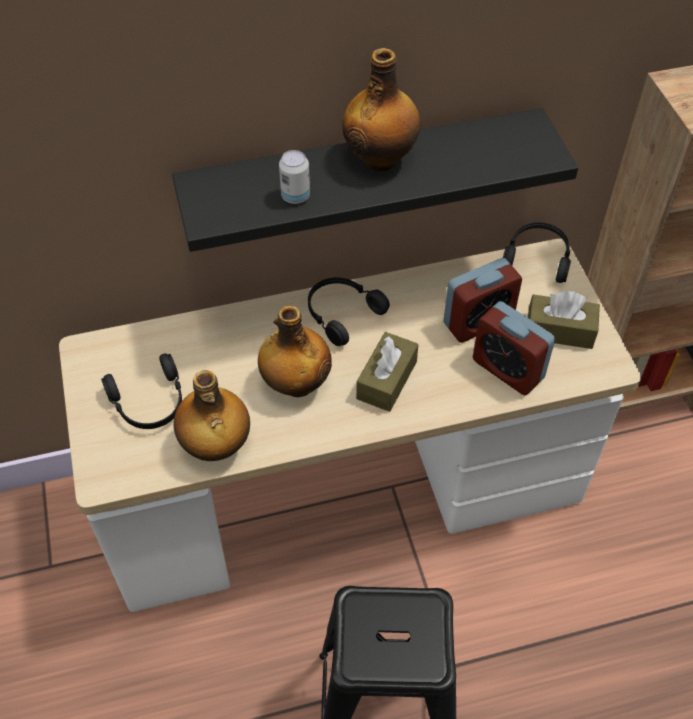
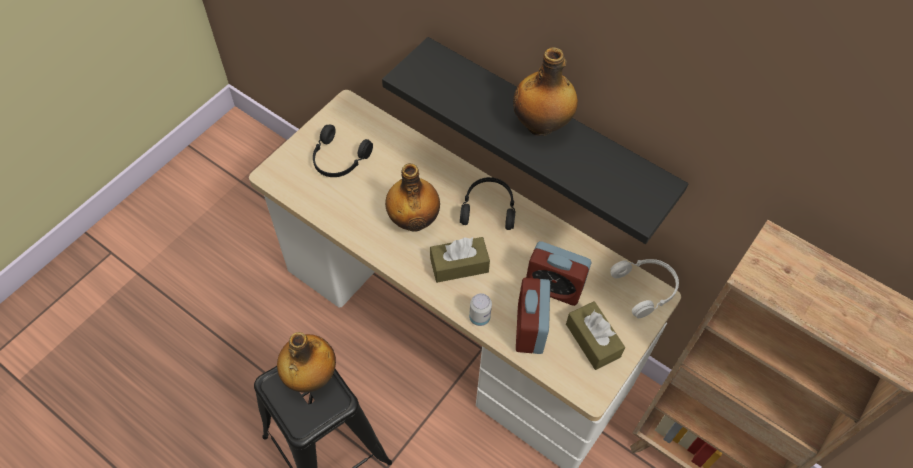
camera: 50 degrees right, 5 degrees up
(215, 447) = (336, 211): bottle -> bottle (310, 375)
(295, 196) = (465, 104): can -> can (479, 317)
(537, 257) = (646, 288): black headphones -> white headphones

